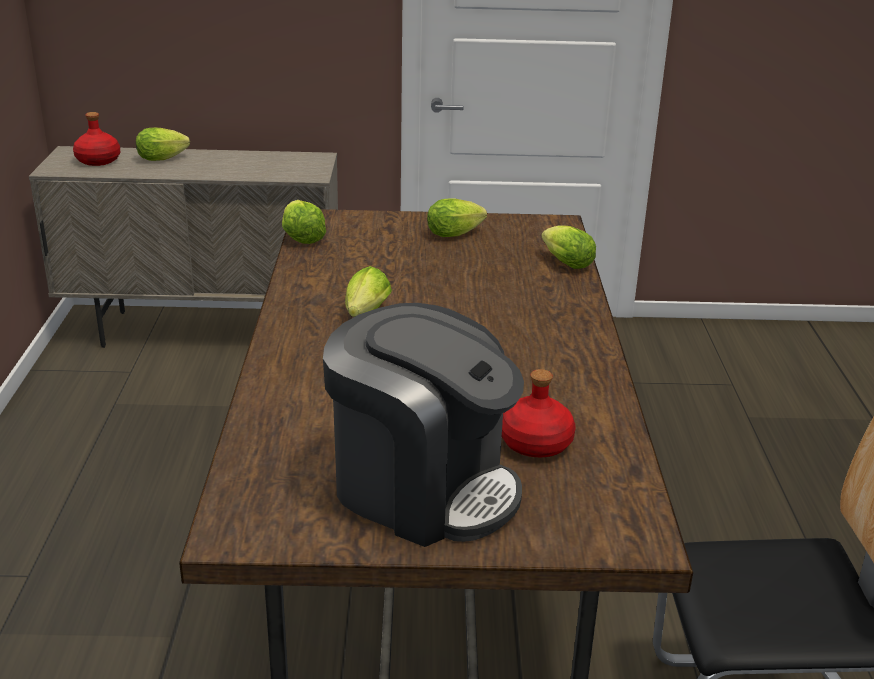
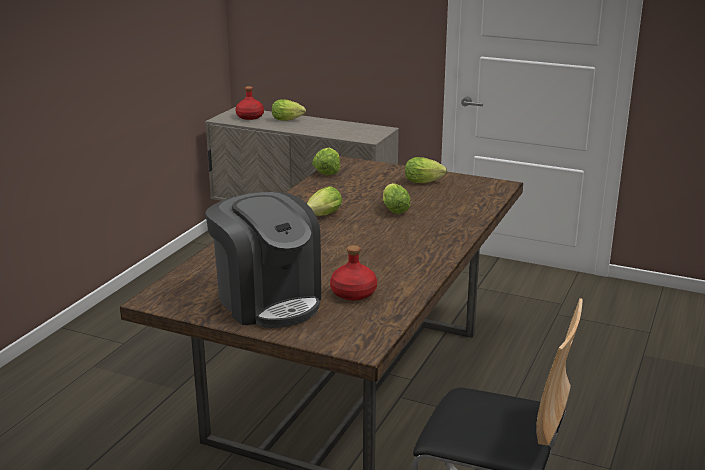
camera: 25 degrees right, 5 degrees down
(564, 262) = (479, 207): lettuce -> lettuce (394, 209)

